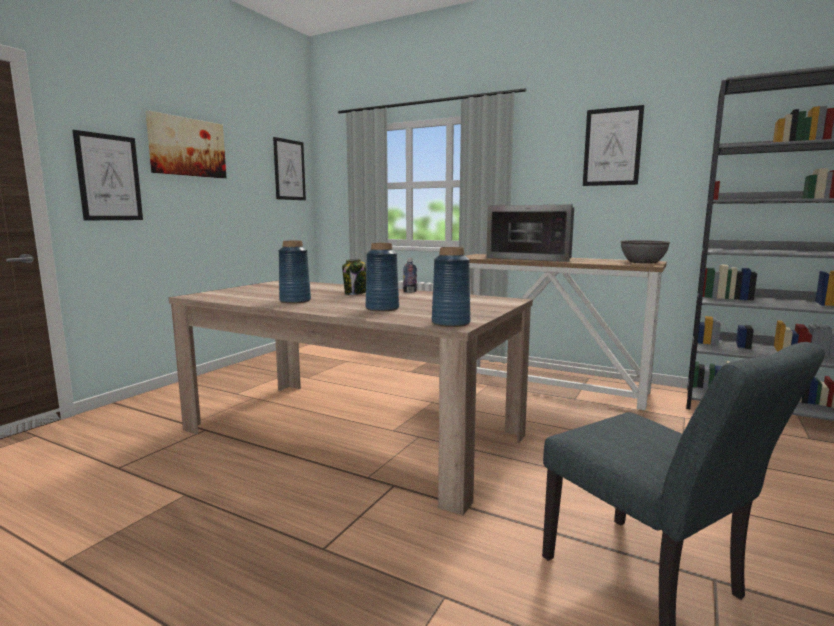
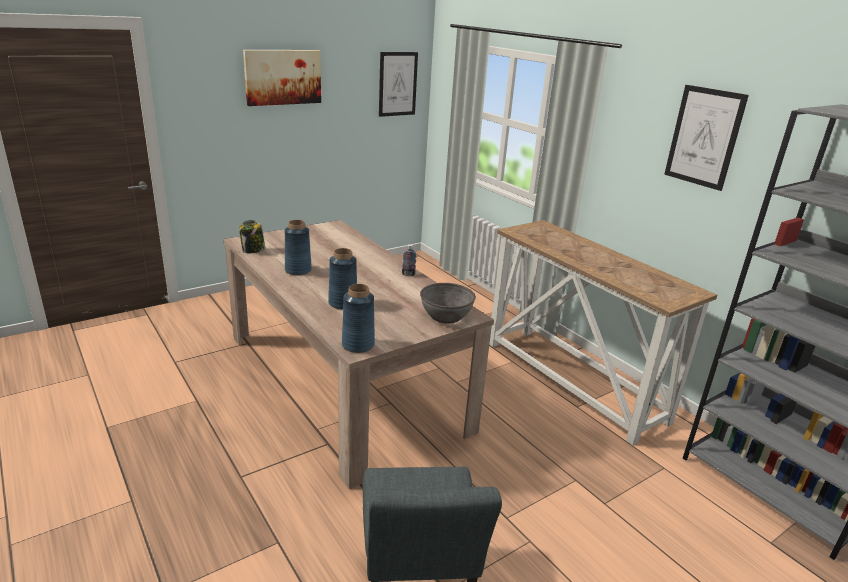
camera: 25 degrees right, 15 degrees up
(109, 177) = (209, 114): picture -> none
(356, 293) = (360, 266): jar -> jar (253, 250)
(533, 258) = (579, 249): microwave -> none
(642, 262) = (677, 292): grey bowl -> grey bowl (446, 316)

